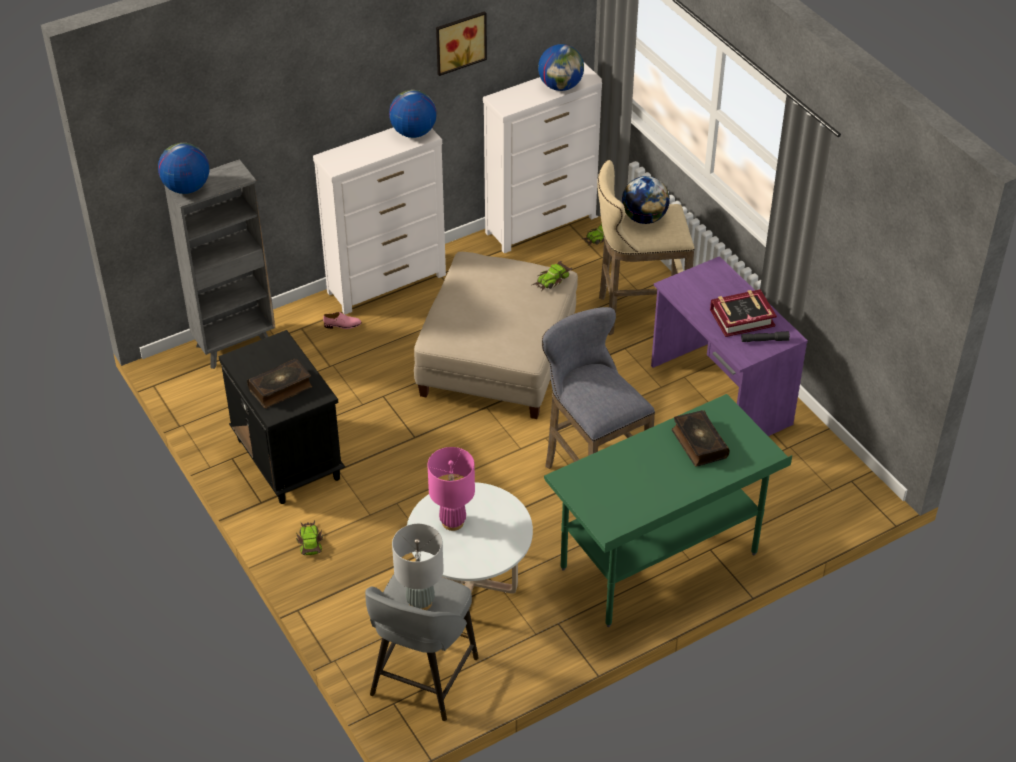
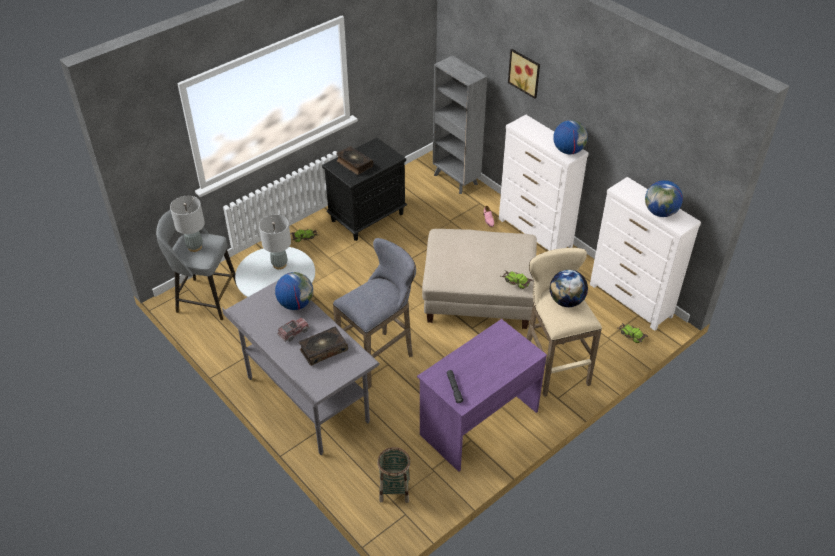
camera: 80 degrees right, 0 degrees up
(186, 188) = (451, 63): globe -> globe (296, 304)
(452, 522) = (279, 264): pink table lamp -> grey table lamp
(459, 41) = (625, 124): picture -> picture (525, 72)
(659, 562) = (307, 400): green desk -> grey desk
(662, 471) = (293, 332): none -> toy truck
(742, 317) = (476, 373): book -> none
(815, 486) = (394, 490): none -> basket

